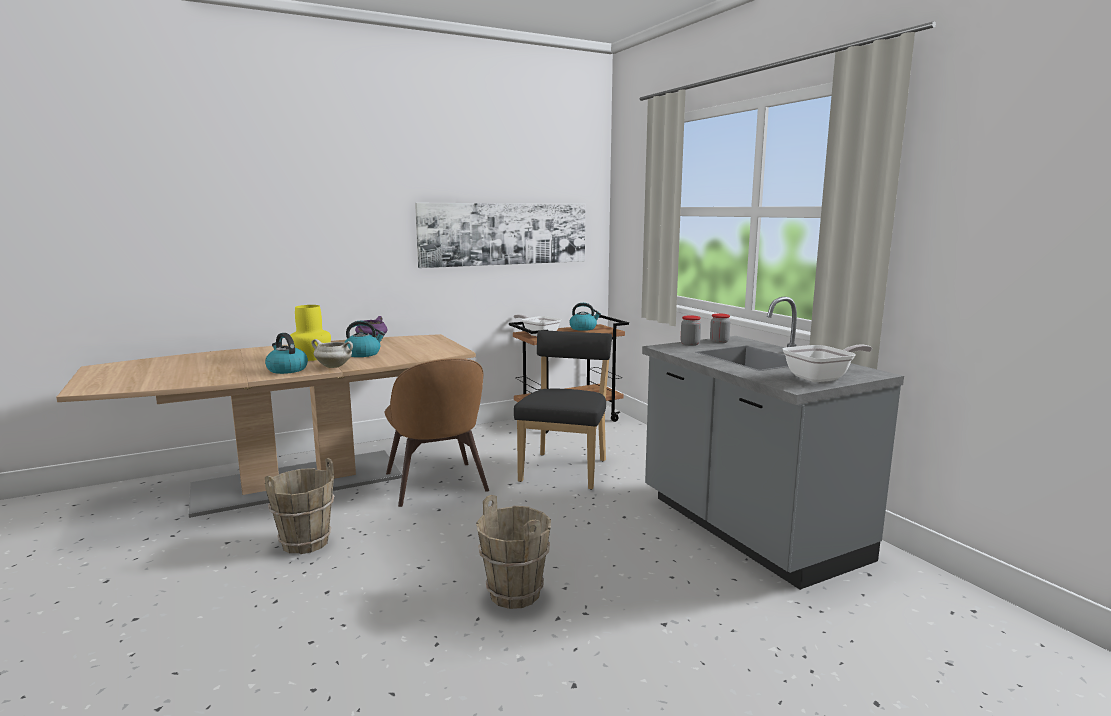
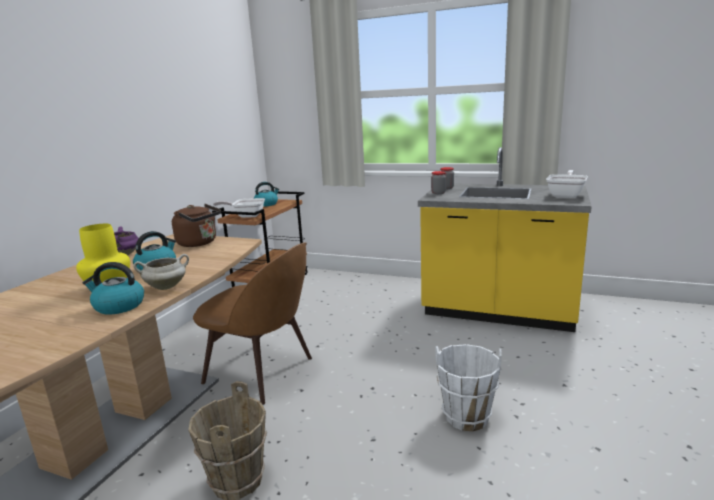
camera: 40 degrees left, 5 degrees up
(431, 345) = (199, 243): none -> brown kettle
(504, 234) = (196, 126): picture -> none
(515, 593) = (466, 417): brown bucket -> white bucket
(566, 469) = (335, 319): black chair -> none
(748, 529) = (498, 311): grey counter -> yellow counter

